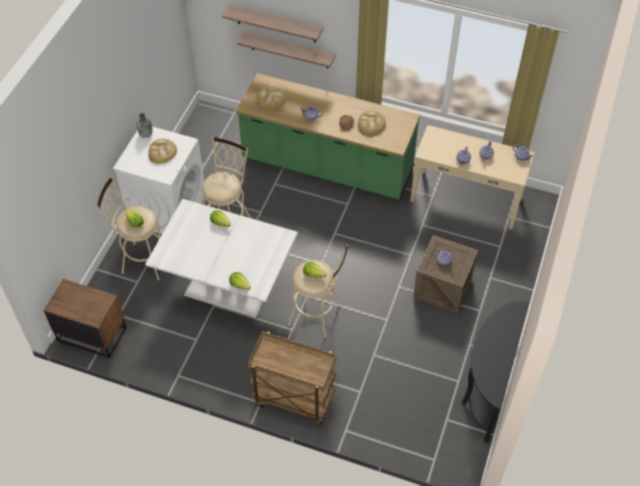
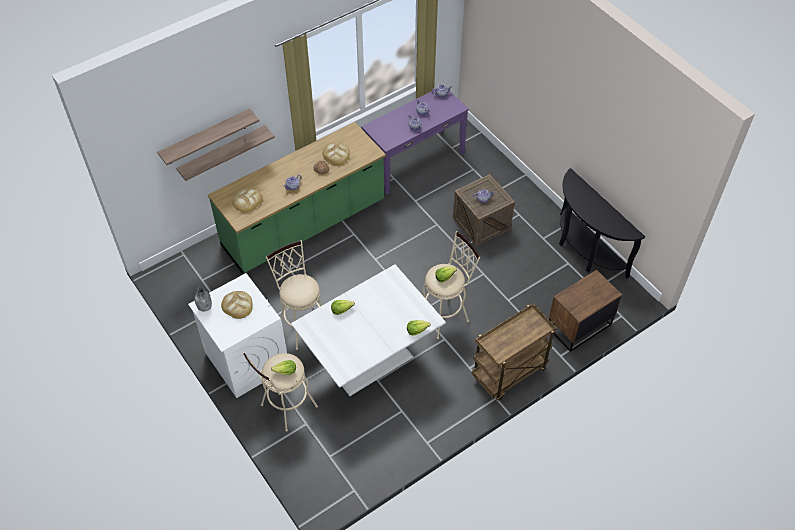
camera: 55 degrees left, 0 degrees up
(92, 334) = (333, 487): brown nightstand -> brown nightstand (578, 326)
(466, 199) = (414, 161): beige console table -> purple console table

